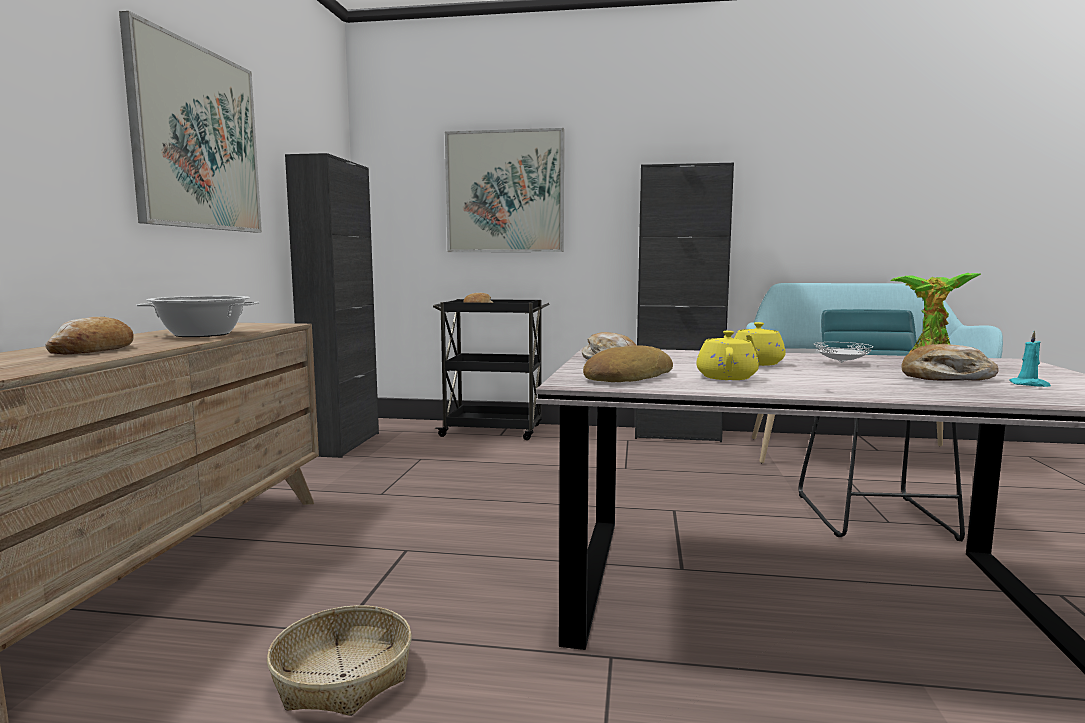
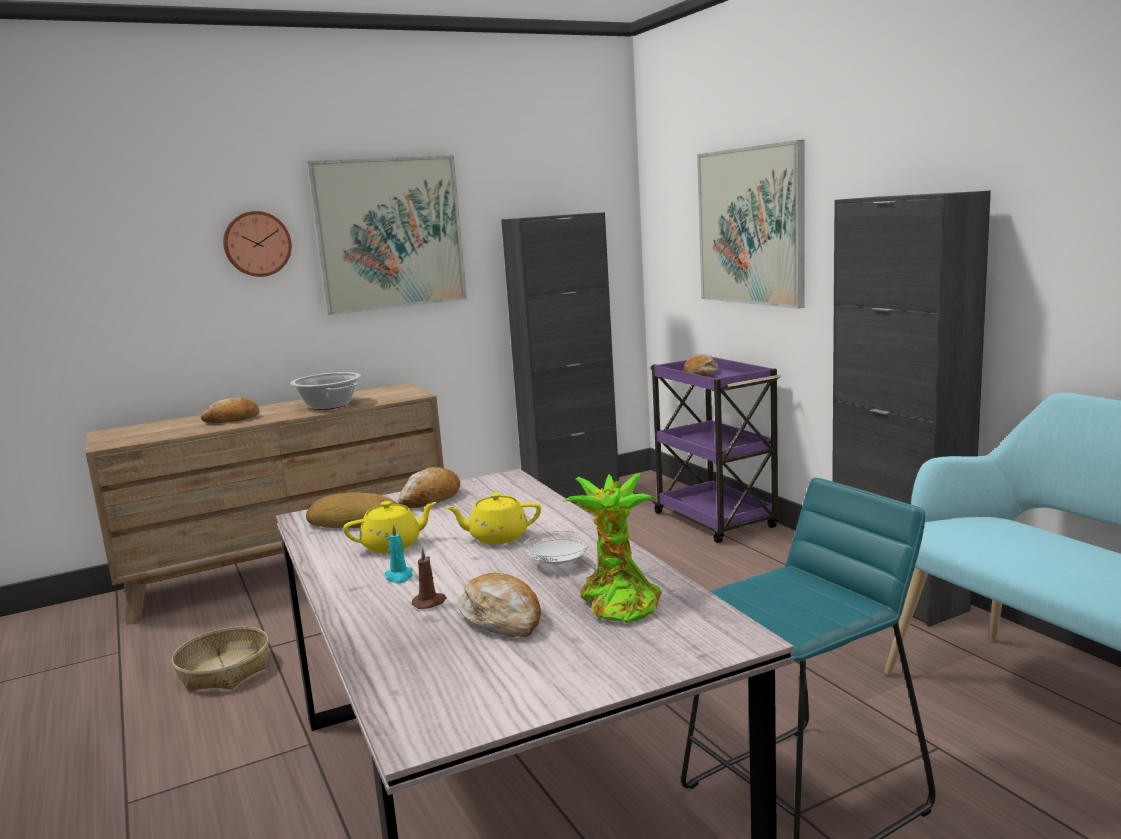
camera: 55 degrees right, 5 degrees up
(61, 101) = (257, 244): none -> wall clock
(494, 431) = (716, 521): black cart -> purple cart
(892, 383) = (430, 602): none -> brown candle
(1029, 385) = (501, 660): turquoise candle -> turquoise candle (399, 577)

